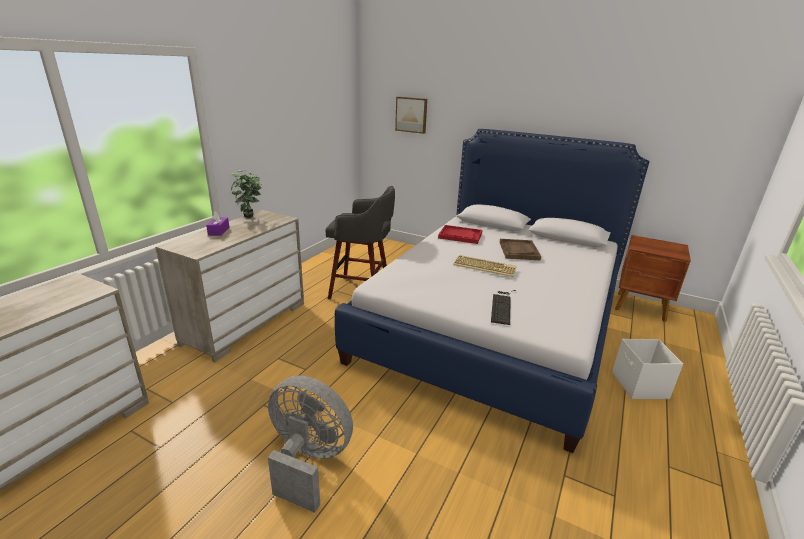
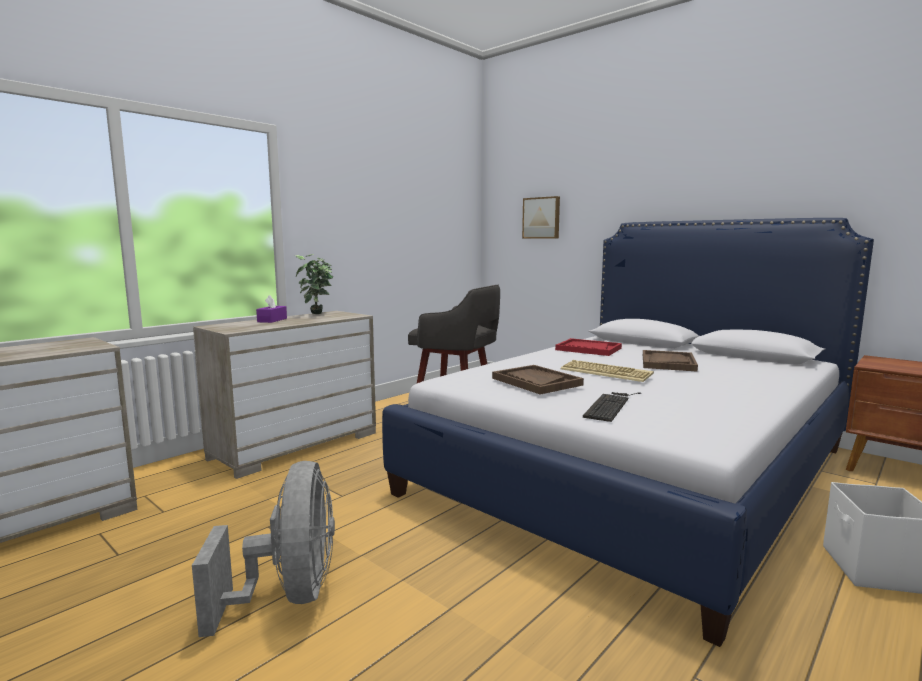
camera: 15 degrees right, 15 degrees down
(308, 461) = (289, 595): grey fan -> grey fan turned 45 degrees clockwise
(444, 283) = (536, 381): none -> brown tray

